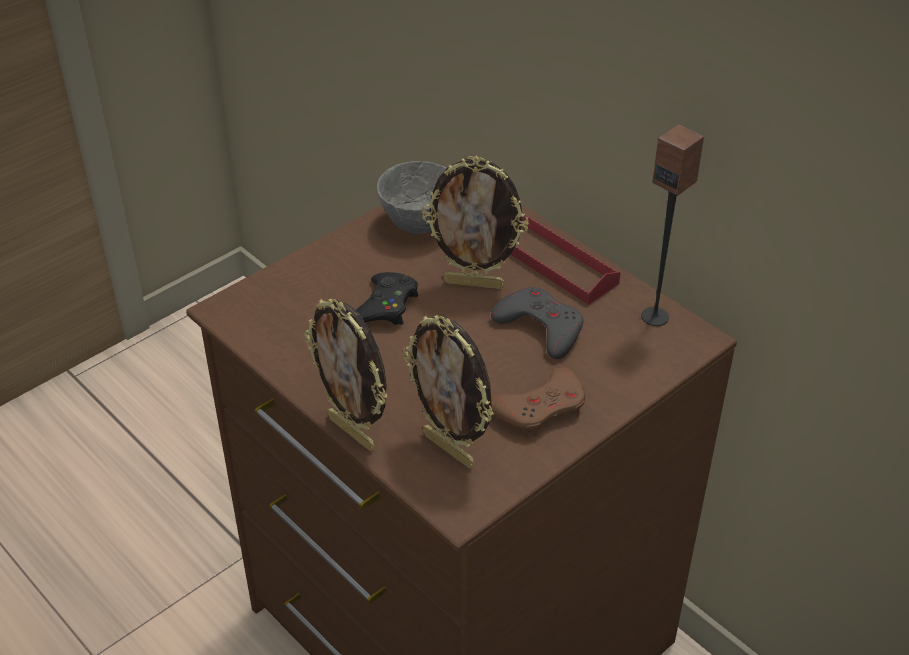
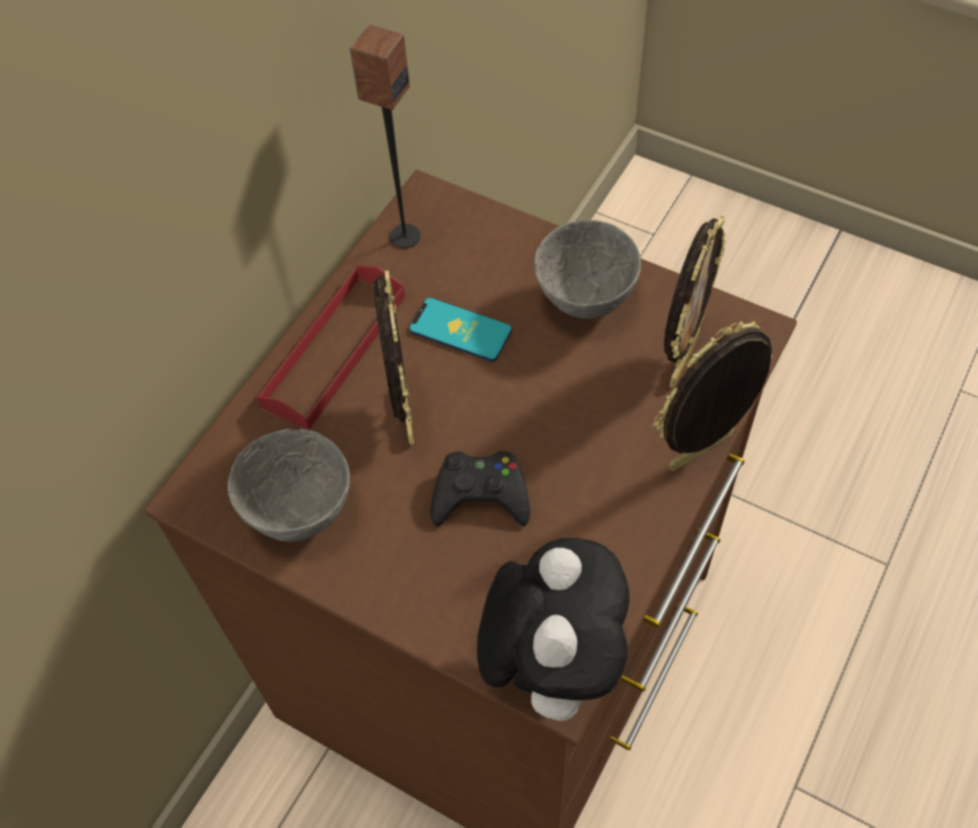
camera: 105 degrees left, 15 degrees up
(241, 309) = (551, 665): none -> plush toy
(353, 432) = (701, 455): picture frame -> picture frame turned 150 degrees counterclockwise
(540, 327) = (460, 330): grey game controller -> phone
(540, 408) = (587, 300): brown game controller -> grey bowl

